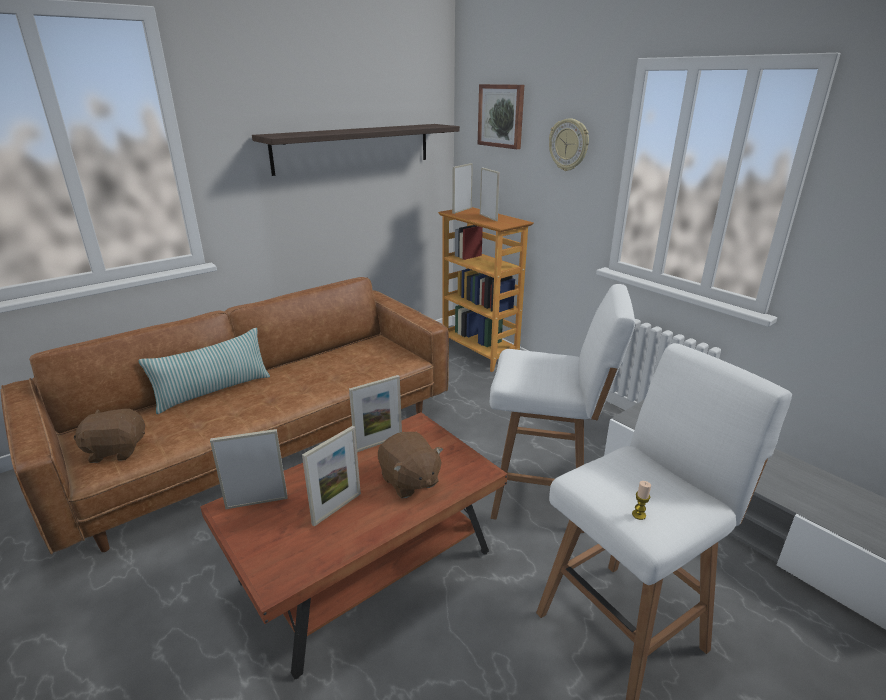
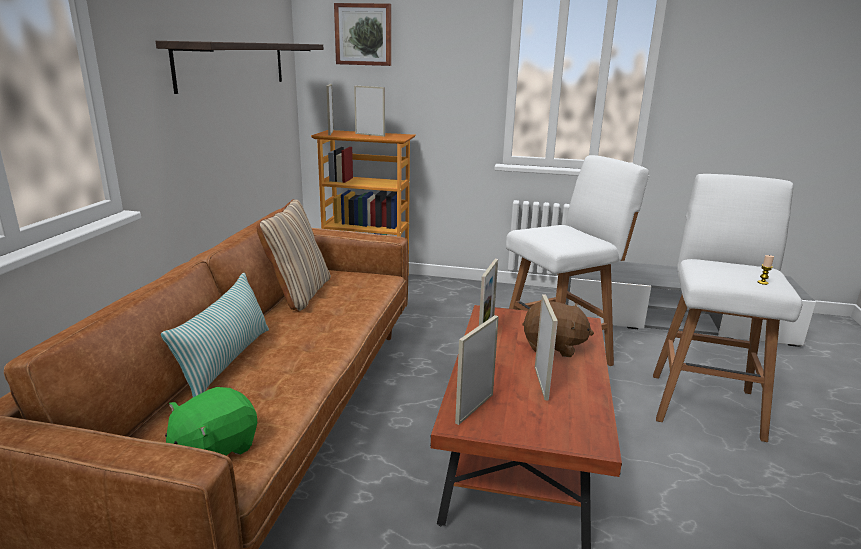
camera: 40 degrees left, 5 degrees down
(116, 450) = (214, 449): brown plush toy -> green plush toy
(334, 353) = (299, 294): none -> beige pillow
(569, 145) = (449, 58): wall clock -> none

